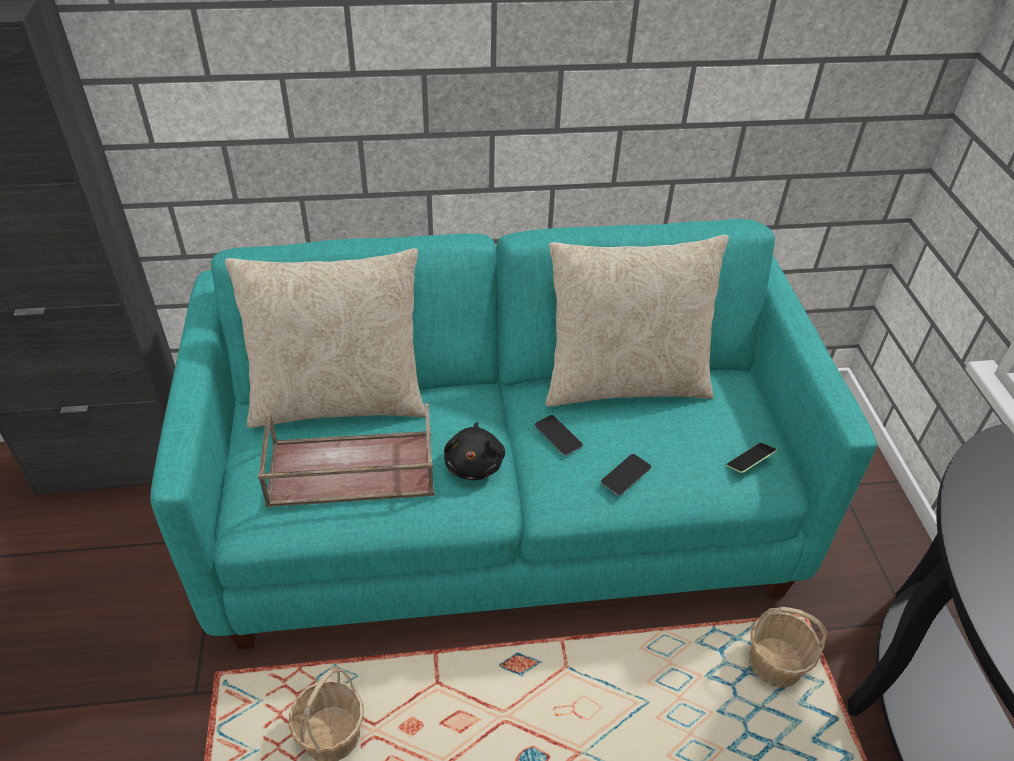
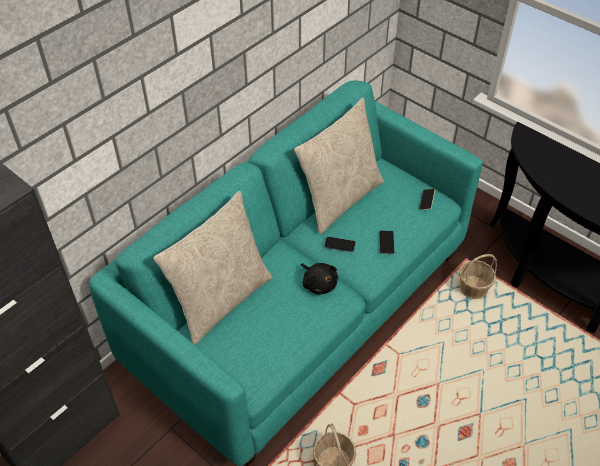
camera: 40 degrees left, 5 degrees up
(350, 470) = (269, 327): brown tray -> none

